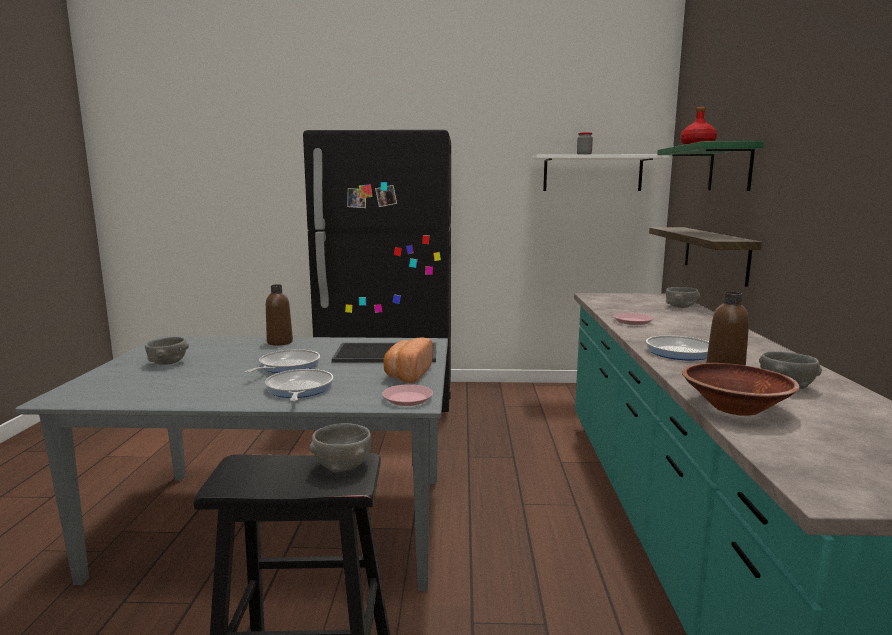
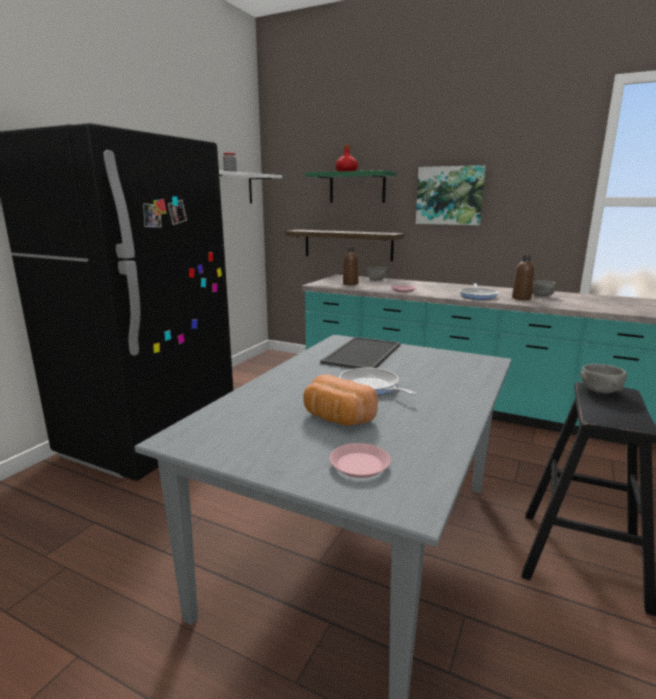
camera: 65 degrees left, 5 degrees up
(168, 363) = (304, 439): grey bowl -> none
(280, 342) = (275, 383): brown bottle -> brown bottle (350, 284)
(299, 389) = (445, 388): frying pan -> none
(407, 374) = (426, 355): bread -> bread (336, 418)
(408, 399) = (484, 361): pink plate -> pink plate (359, 465)
(735, 408) = (572, 306): brown bowl -> none
(813, 178) = (449, 195): none -> picture

